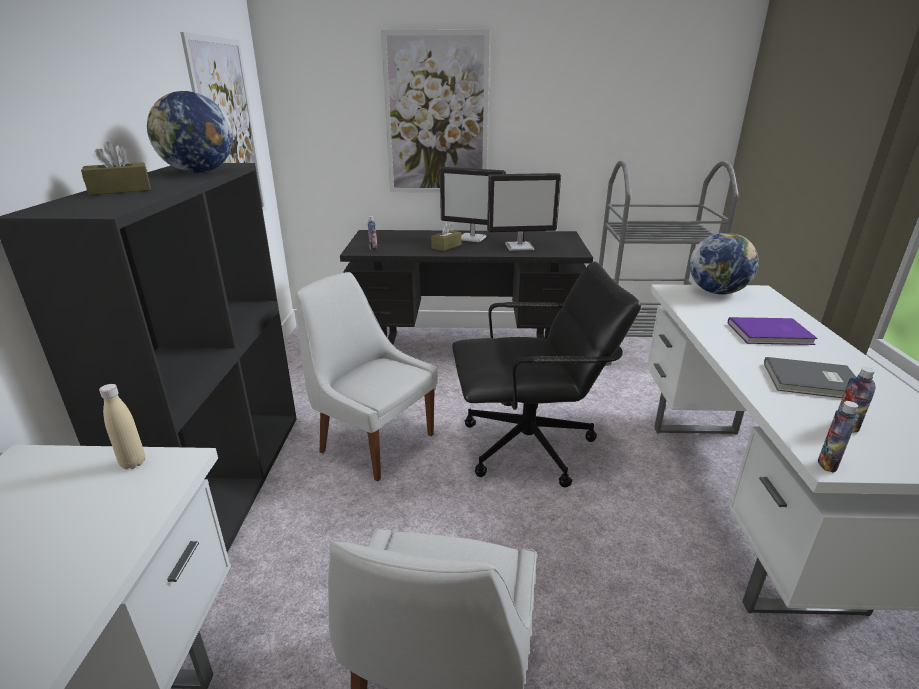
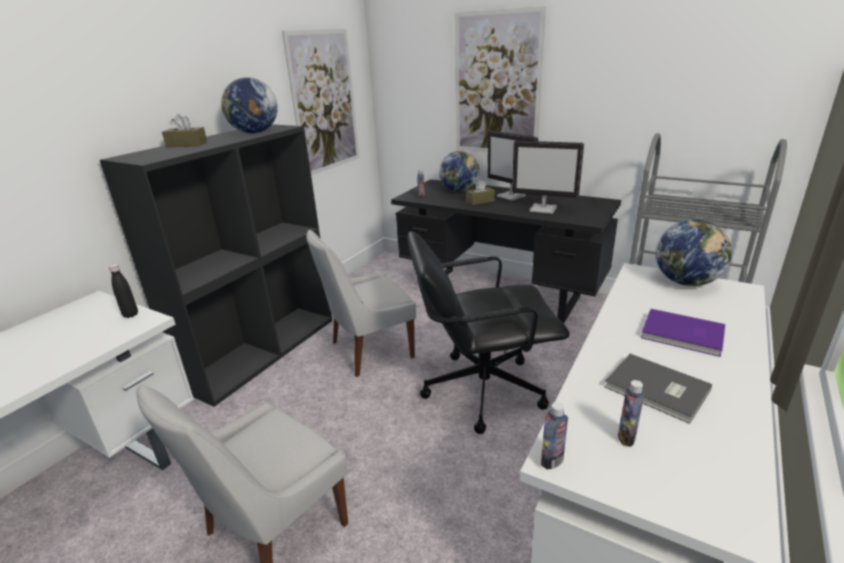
camera: 30 degrees right, 0 degrees up
(133, 463) = (130, 315): beige bottle -> black bottle
(374, 441) = (368, 351): white chair -> white chair turned 90 degrees counterclockwise
(409, 238) = (459, 190): none -> globe
(529, 446) = (481, 389): black office chair -> black office chair turned 150 degrees clockwise

